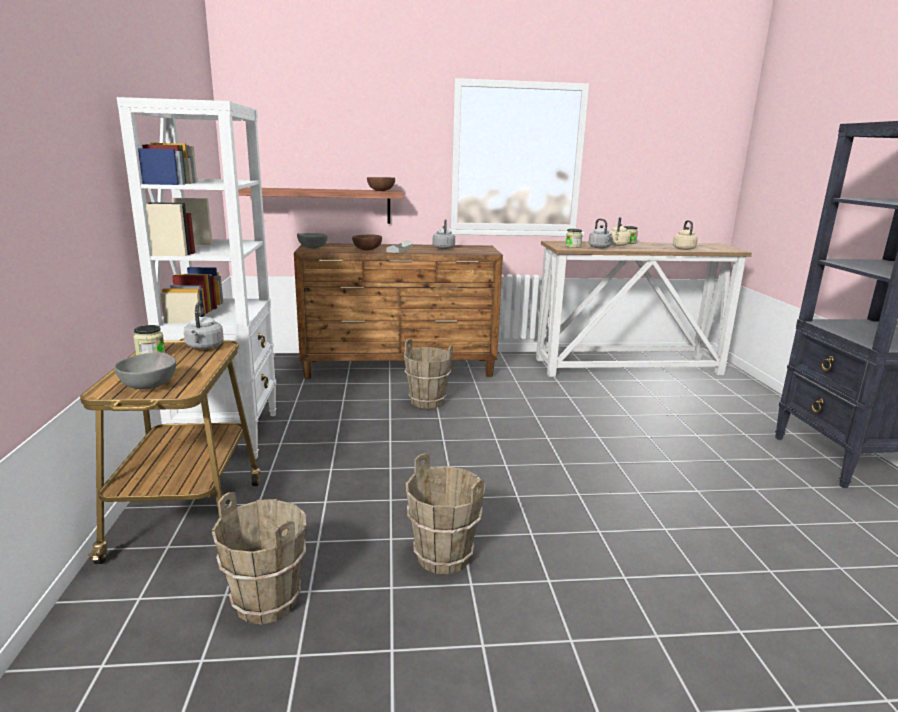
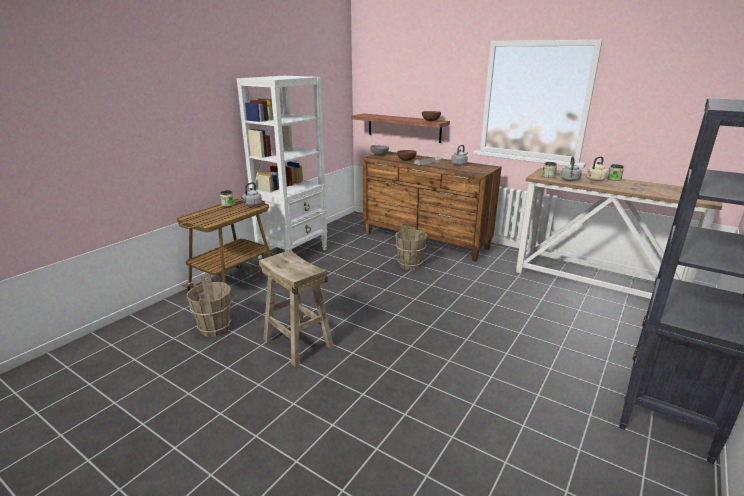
camera: 40 degrees right, 5 degrees up
(150, 386) = (204, 219): grey bowl -> none
(442, 557) = (297, 343): brown bucket -> beige stool
(683, 248) = (651, 192): beige kettle -> none

